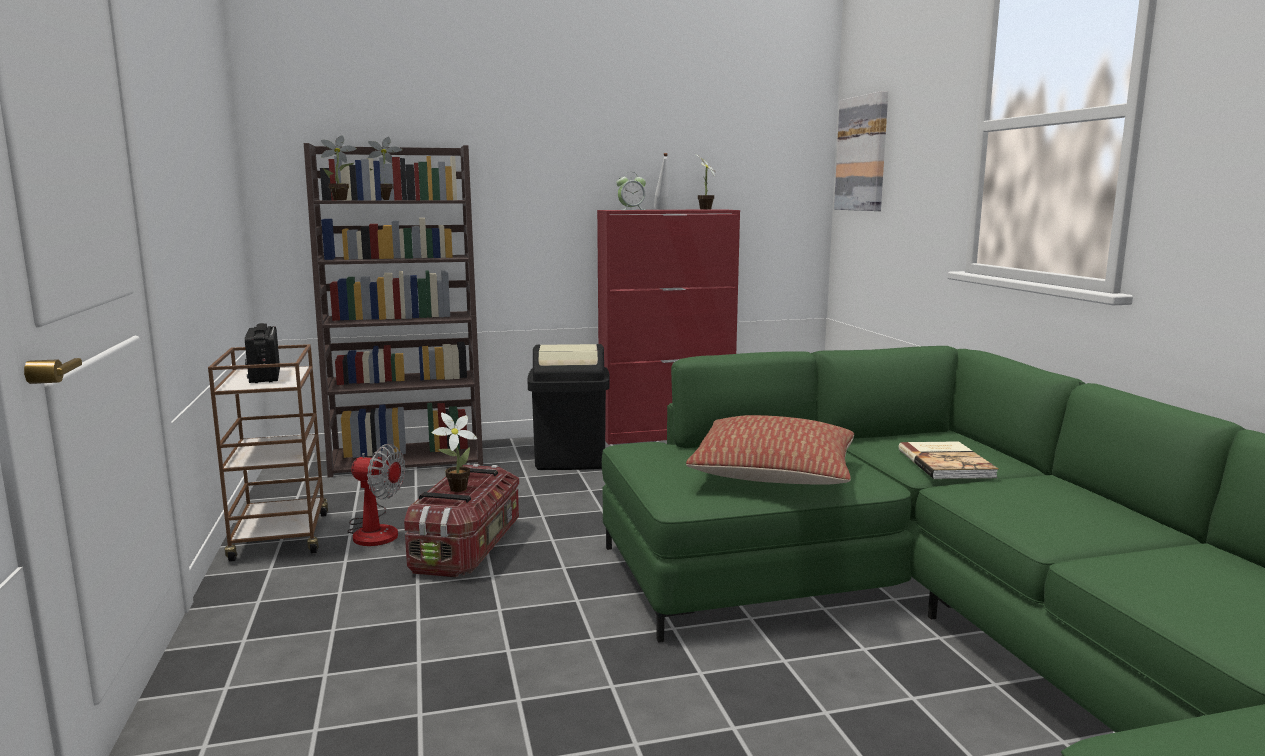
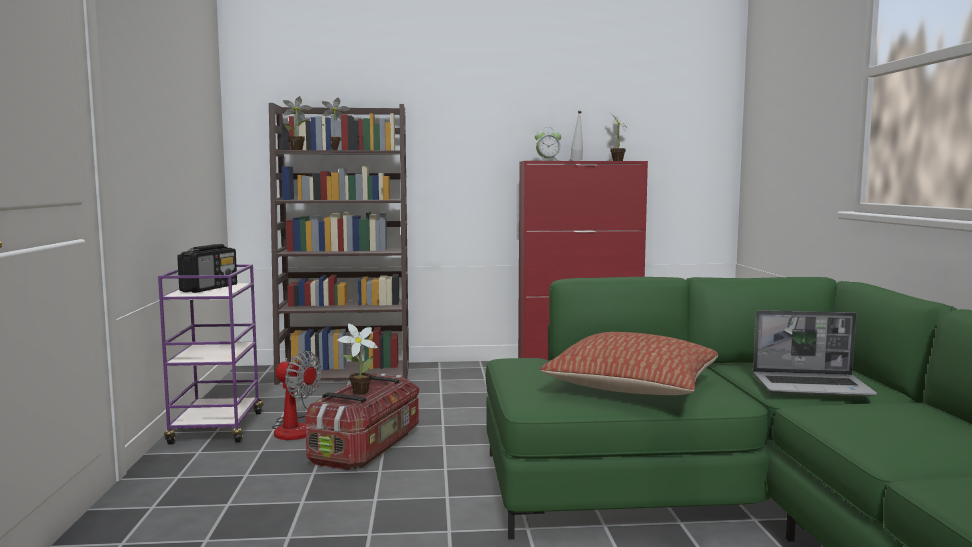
camera: 10 degrees right, 5 degrees down
(265, 376) = (209, 288): radio -> radio turned 150 degrees counterclockwise
(281, 538) = (217, 429): brown cart -> purple cart
(570, 459) = (484, 381): black trash can -> none
(862, 153) = (765, 109): picture -> none
(947, 463) = (812, 386): book -> laptop

